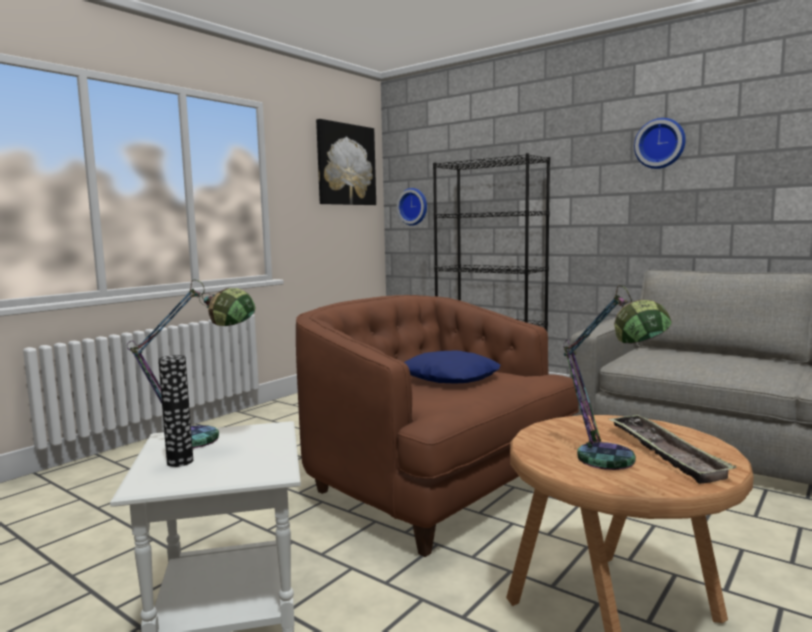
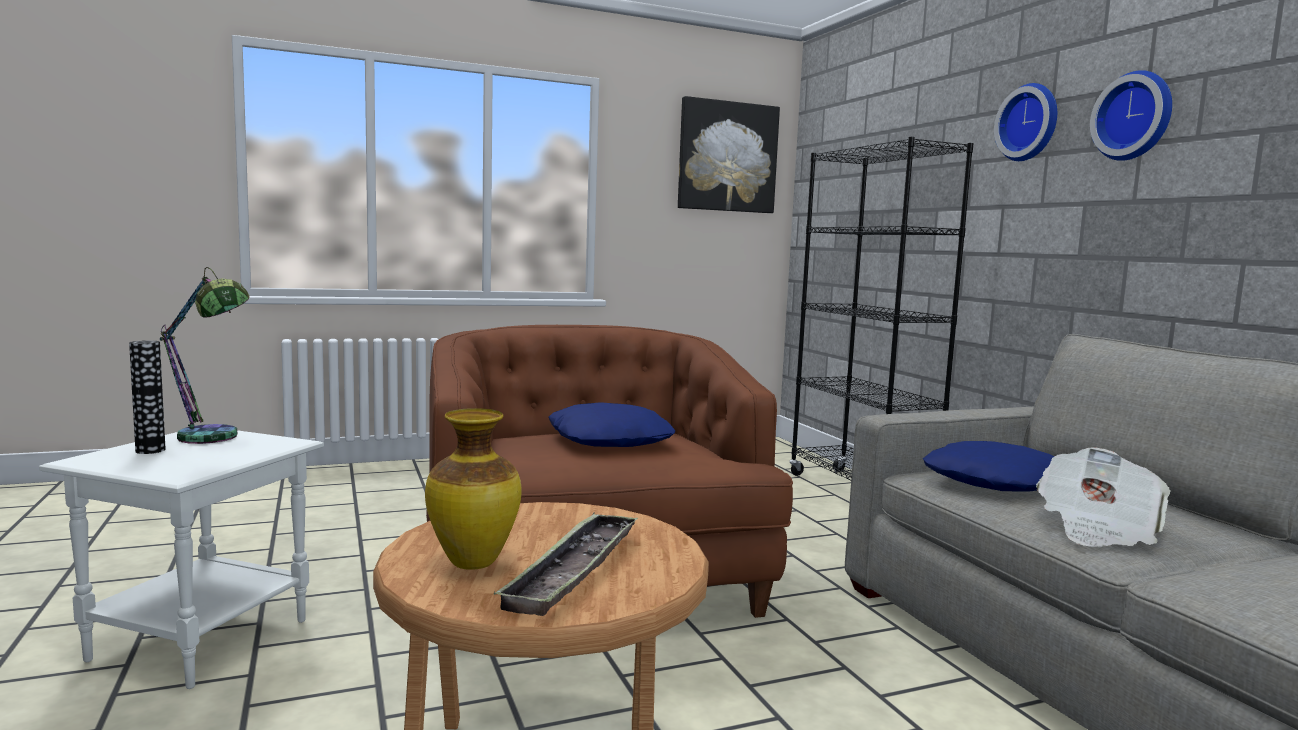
camera: 30 degrees right, 0 degrees up
(413, 206) = (820, 217): wall clock -> wall clock (1030, 123)
(612, 465) = (473, 563): table lamp -> vase
(661, 360) = (994, 481): none -> blue pillow
(748, 373) = (1096, 529): none -> newspaper

